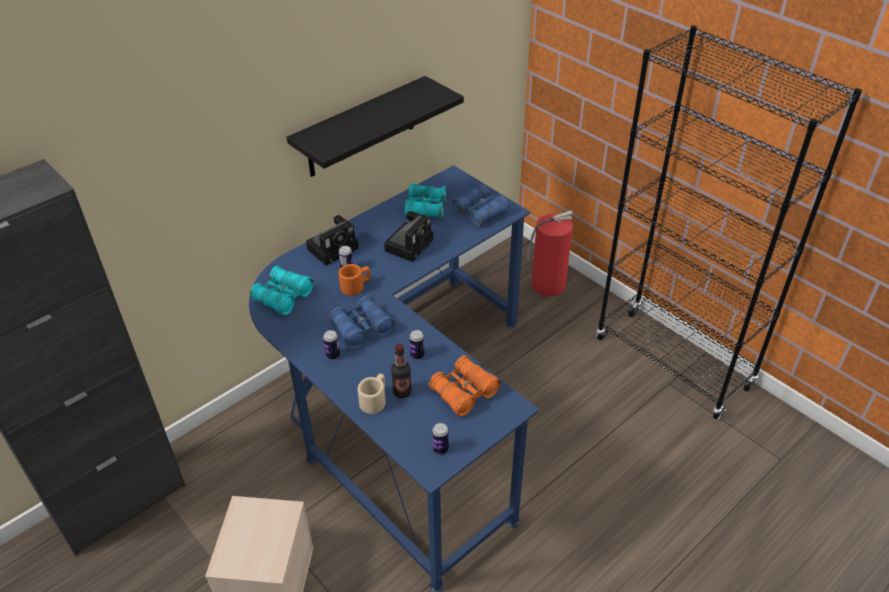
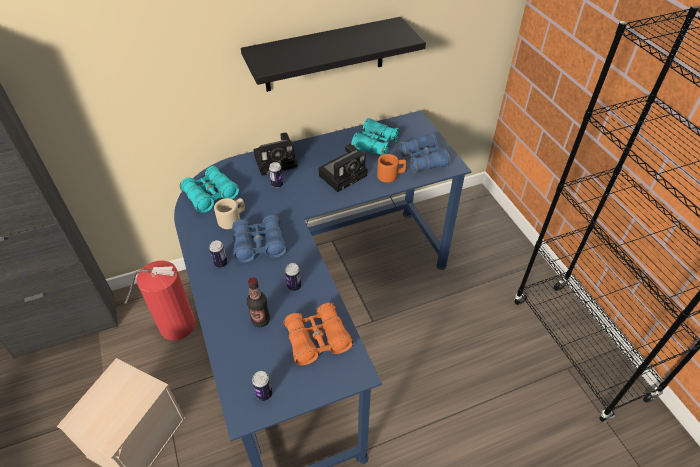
camera: 20 degrees right, 5 degrees up
(356, 286) = (276, 202): orange mug -> orange mug (391, 175)
(375, 400) = (232, 320): beige mug -> beige mug (232, 219)
(546, 285) = (488, 238): fire extinguisher -> fire extinguisher (175, 324)

